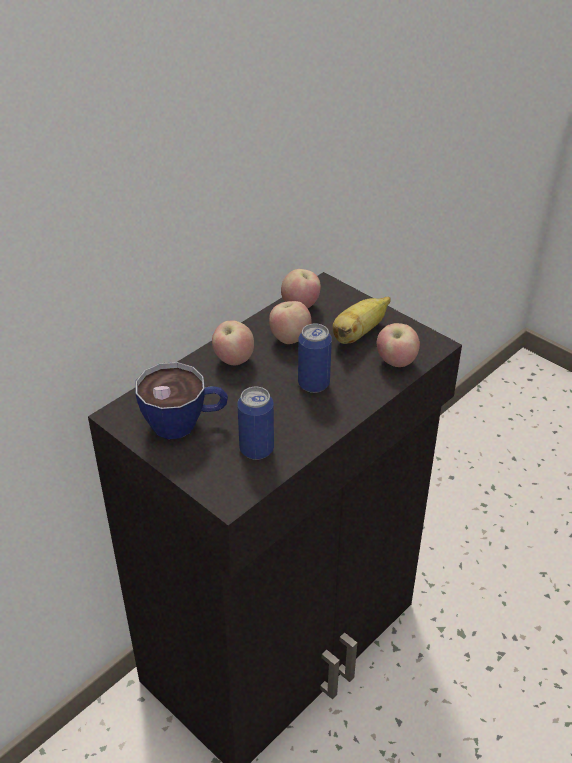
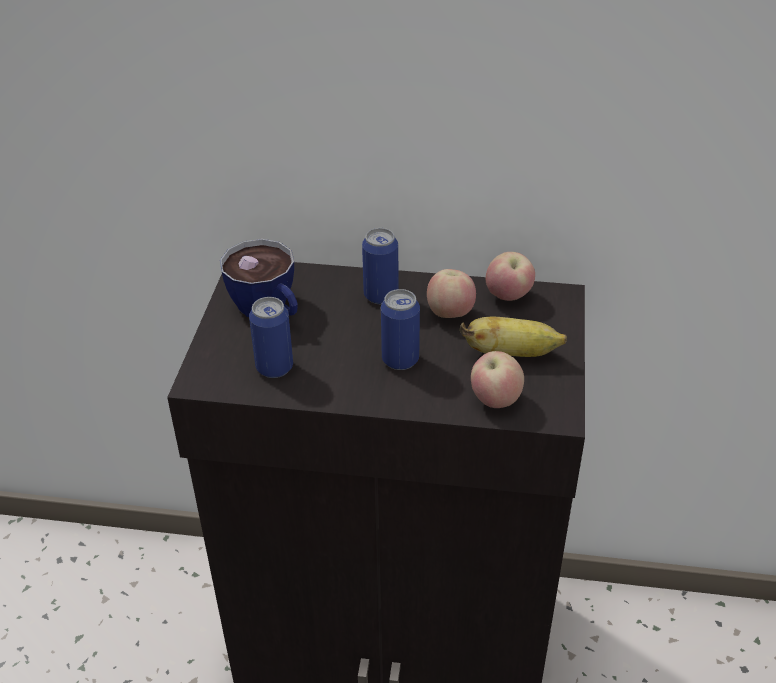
camera: 55 degrees right, 0 degrees up
(233, 360) = (381, 295): apple -> can

